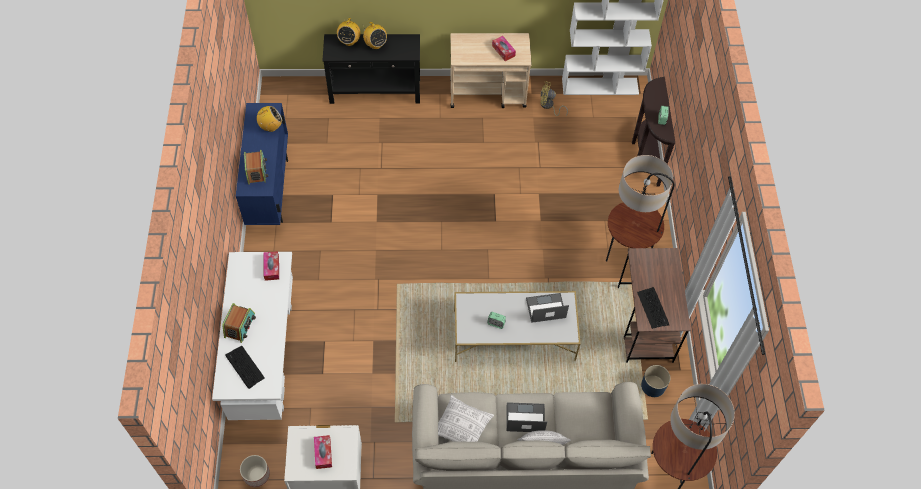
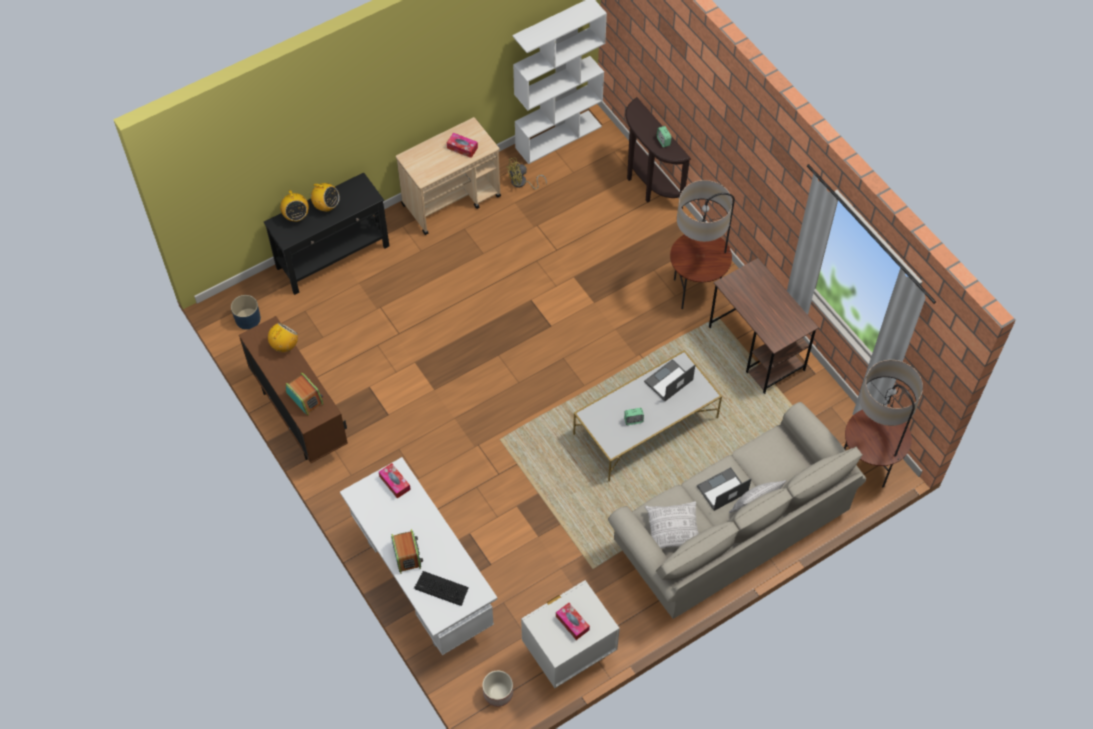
camera: 30 degrees left, 0 degrees up
(270, 191) = (300, 417): blue cabinet -> brown cabinet
(653, 308) = (773, 325): keyboard -> none
(653, 386) = (801, 401): blue planter -> blue planter (248, 319)

